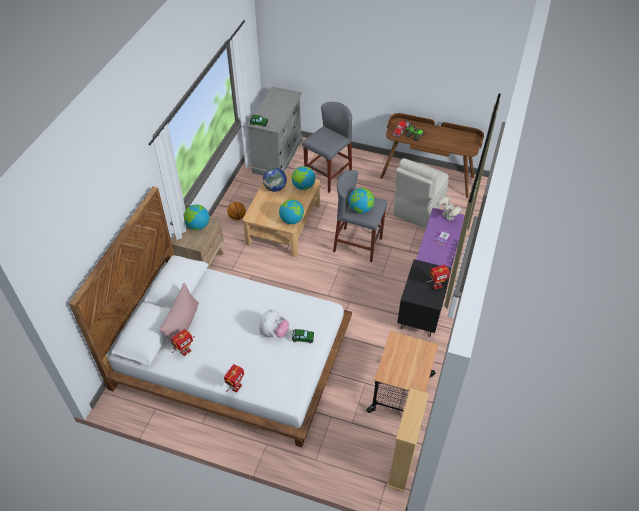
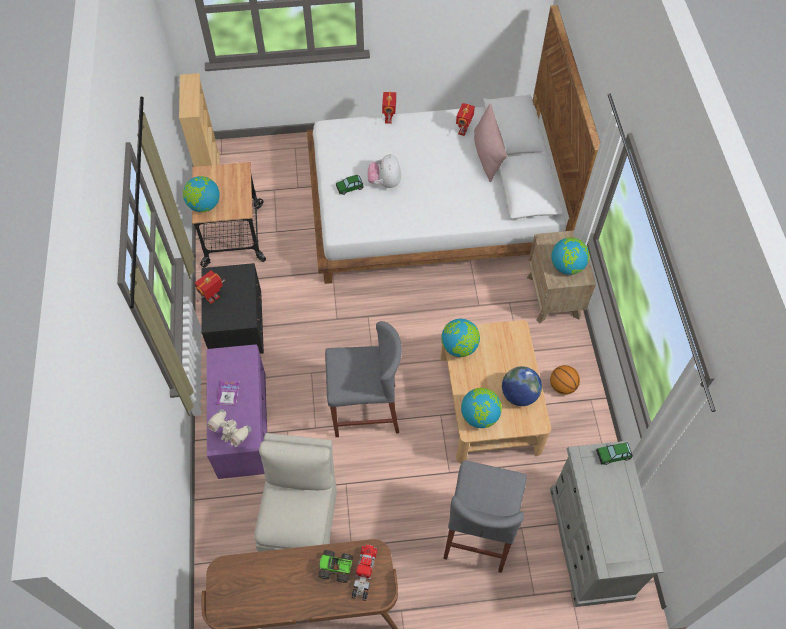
camera: 155 degrees right, 10 degrees up
(360, 209) = (358, 362): globe -> globe (204, 205)

